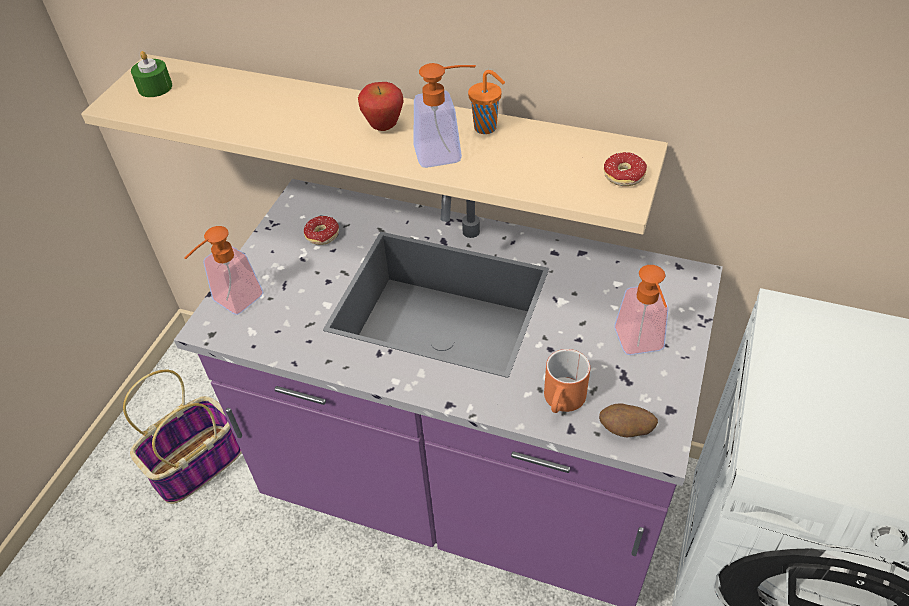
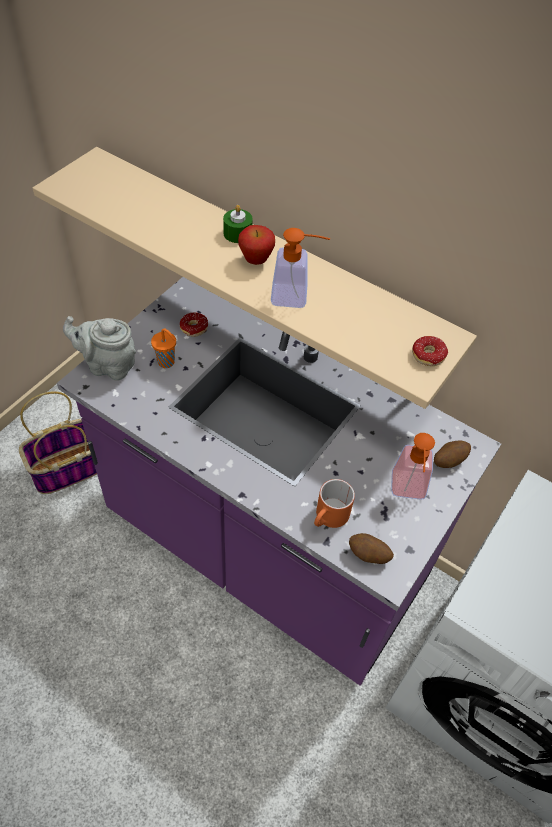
camera: 10 degrees right, 5 degrees up
(155, 87) = (94, 179): green candle -> green candle (237, 233)
(232, 303) = (108, 365): soap dispenser -> grey teapot
(487, 128) = (336, 283): orange cup -> orange cup (167, 362)
(672, 300) = (448, 461): none -> potato

